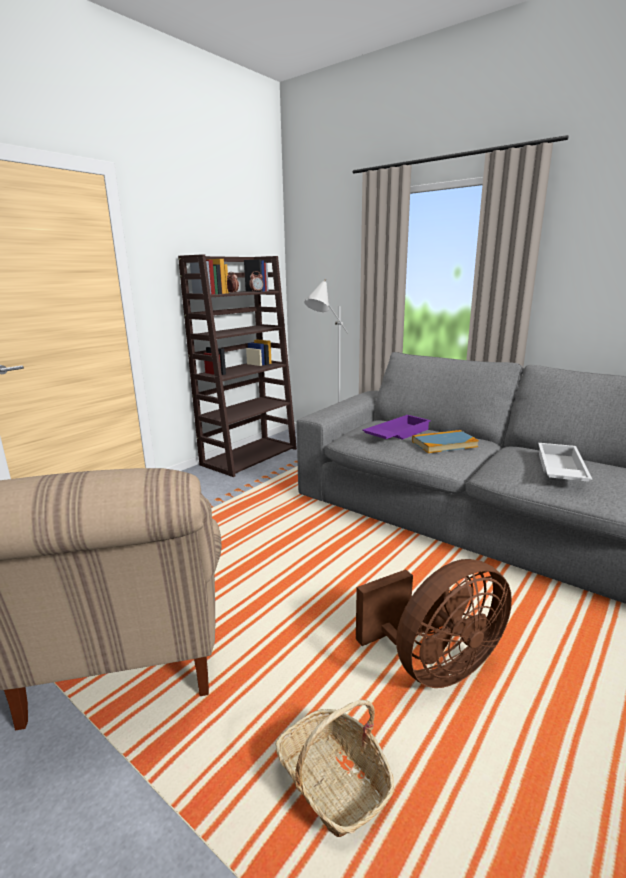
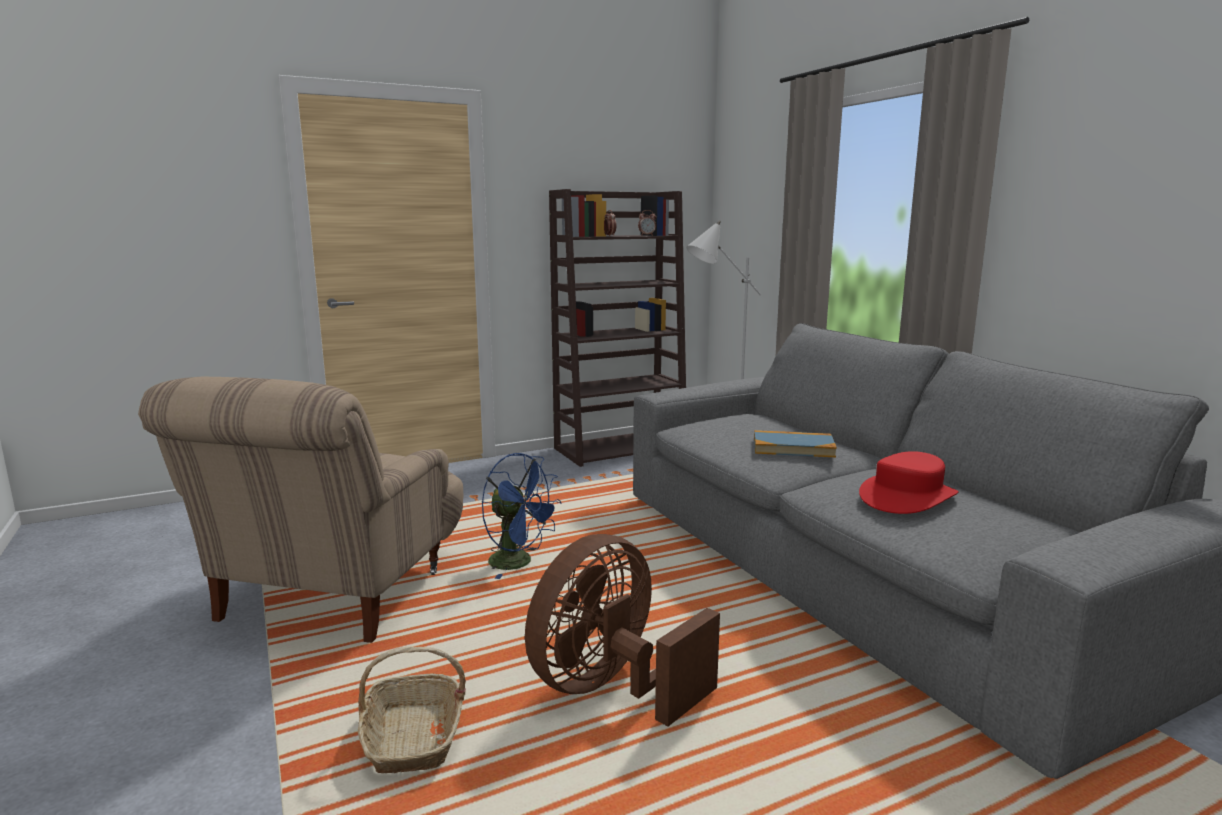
camera: 25 degrees right, 5 degrees down
(263, 573) = (519, 563): none -> blue fan
(396, 433) = (748, 429): purple tray -> none
(434, 666) = (612, 688): brown fan -> brown fan turned 135 degrees clockwise
(559, 469) = (907, 497): white tray -> red hat

